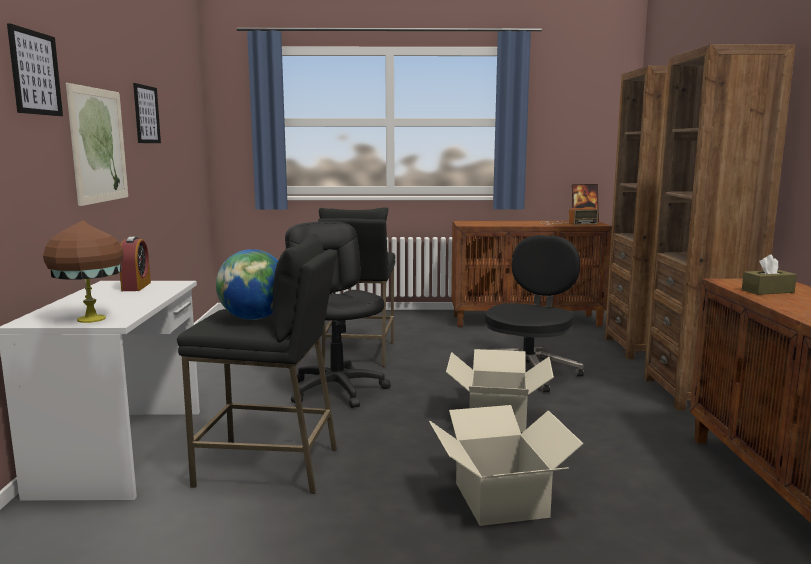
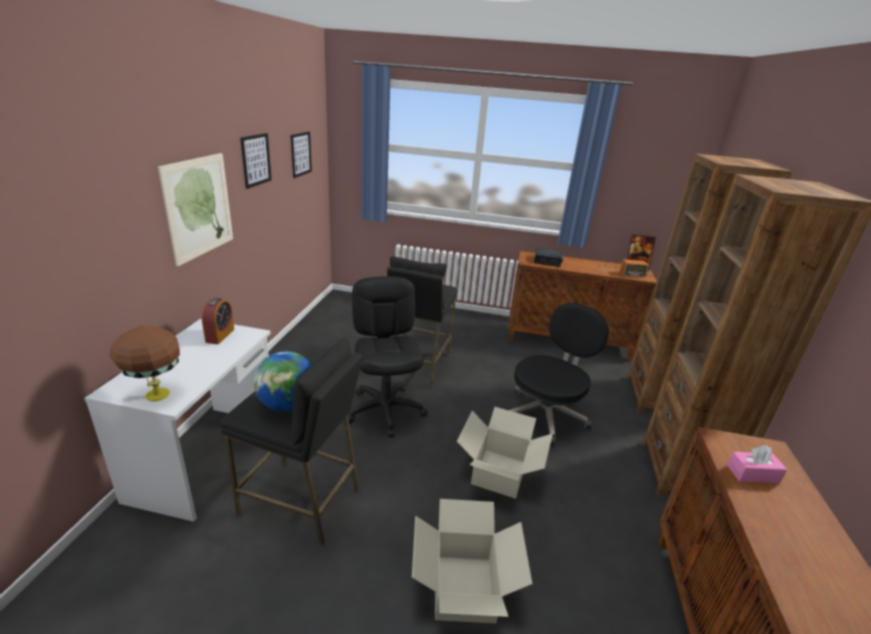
camera: 10 degrees right, 15 degrees up
(35, 73) = (119, 171): picture -> picture (301, 154)
(488, 223) = (547, 261): none -> alarm clock
(767, 291) = (752, 474): brown tissue box -> pink tissue box

